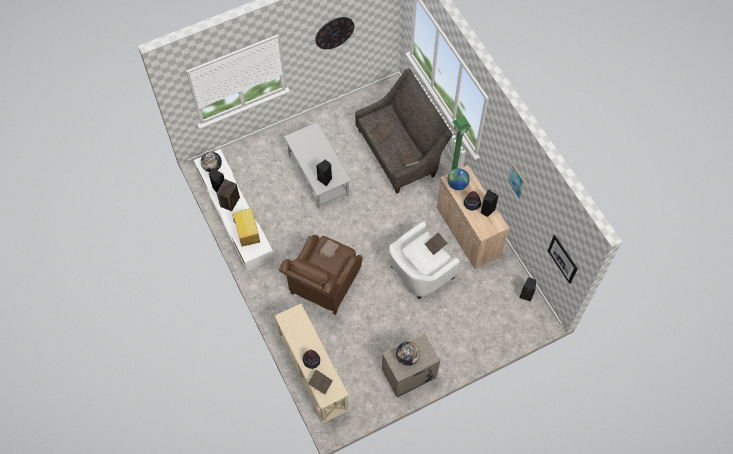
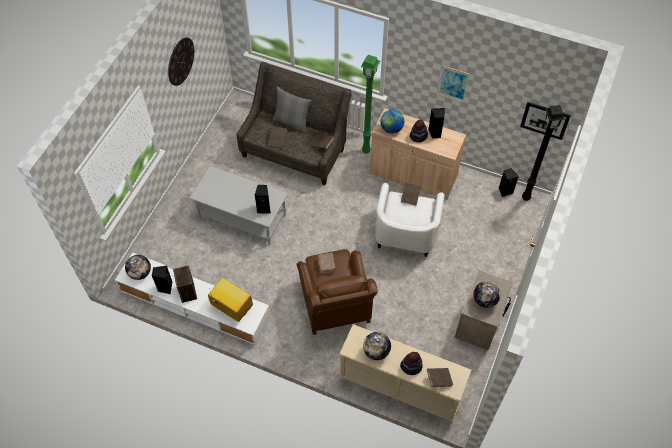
camera: 40 degrees left, 5 degrees down
(298, 333) = (376, 351): none -> globe
(403, 129) = (292, 122): none -> grey pillow
(537, 312) = (525, 198): none -> black floor lamp

